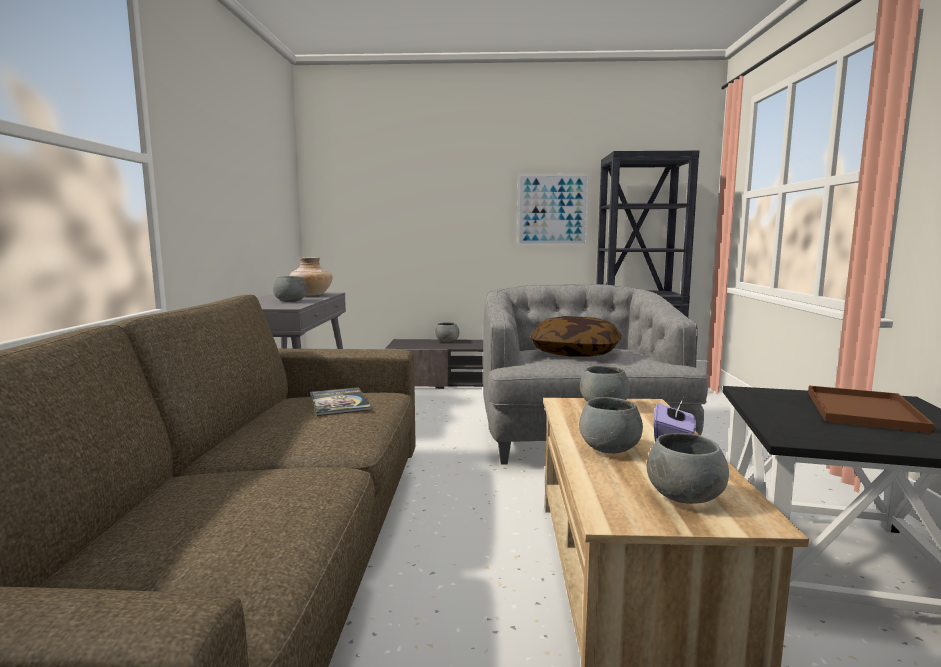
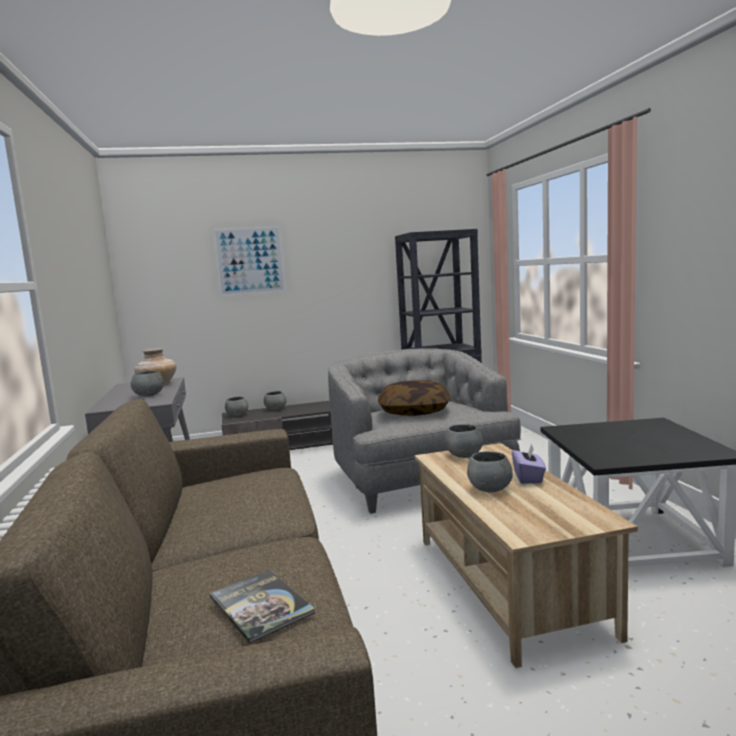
camera: 15 degrees left, 0 degrees up
(339, 402) = (248, 485): book -> book (261, 605)
(552, 210) = (357, 281): picture -> picture (250, 261)
(683, 497) = (556, 514): grey bowl -> grey bowl (237, 415)
(865, 411) = (638, 434): brown tray -> none

